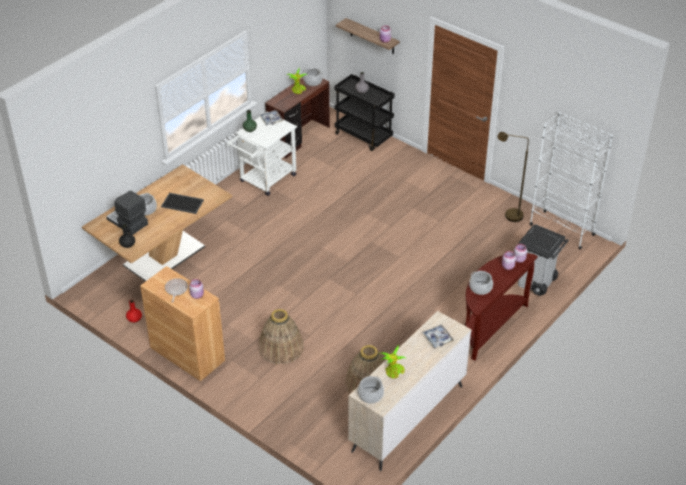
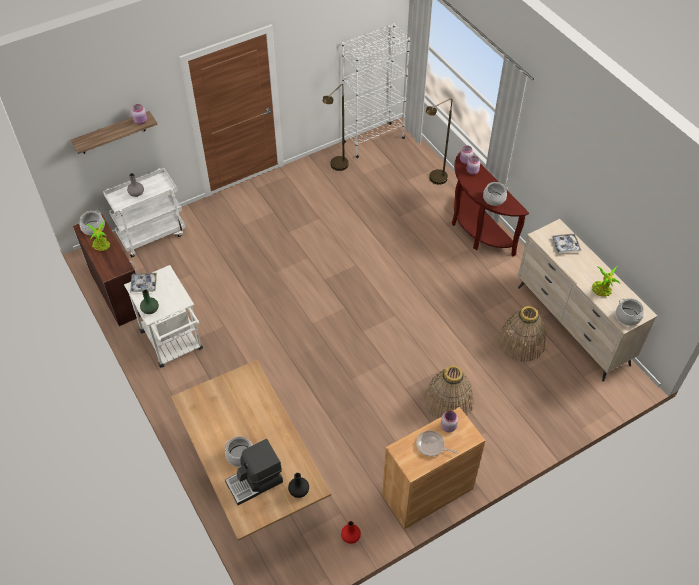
camera: 70 degrees left, 10 degrees up
(183, 203) = (247, 413): tray -> none
(364, 136) = (152, 235): black cart -> white cart
(536, 283) = (434, 180): grey trash can -> brown floor lamp

